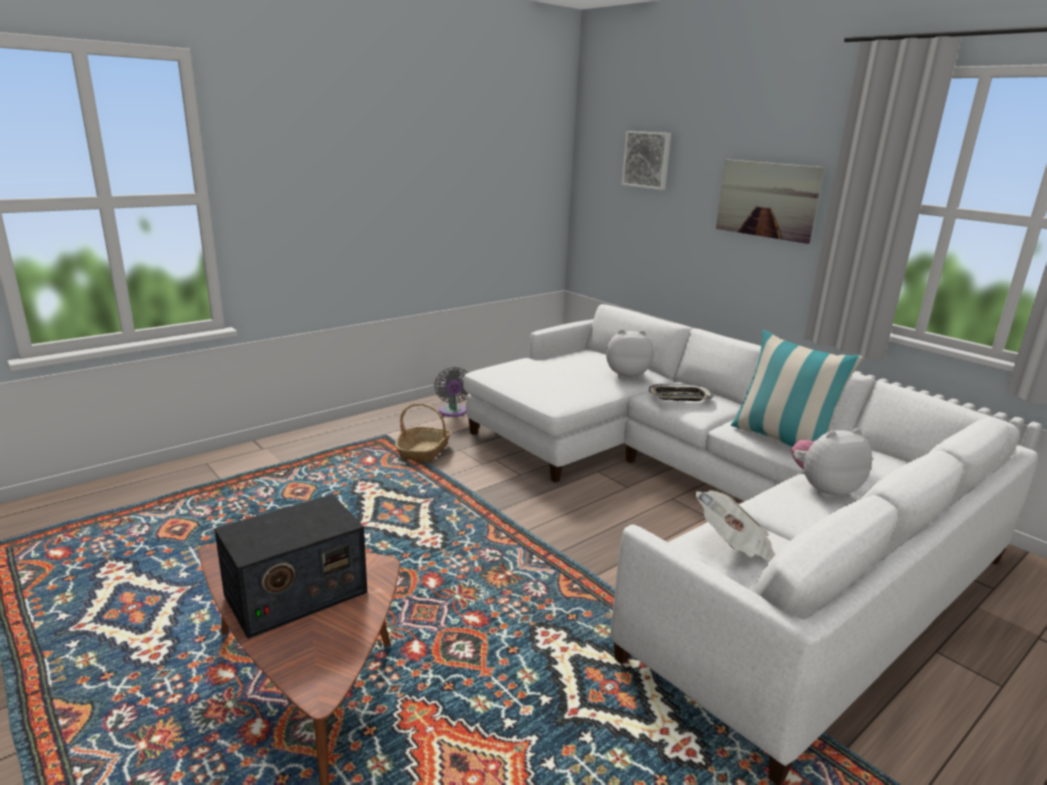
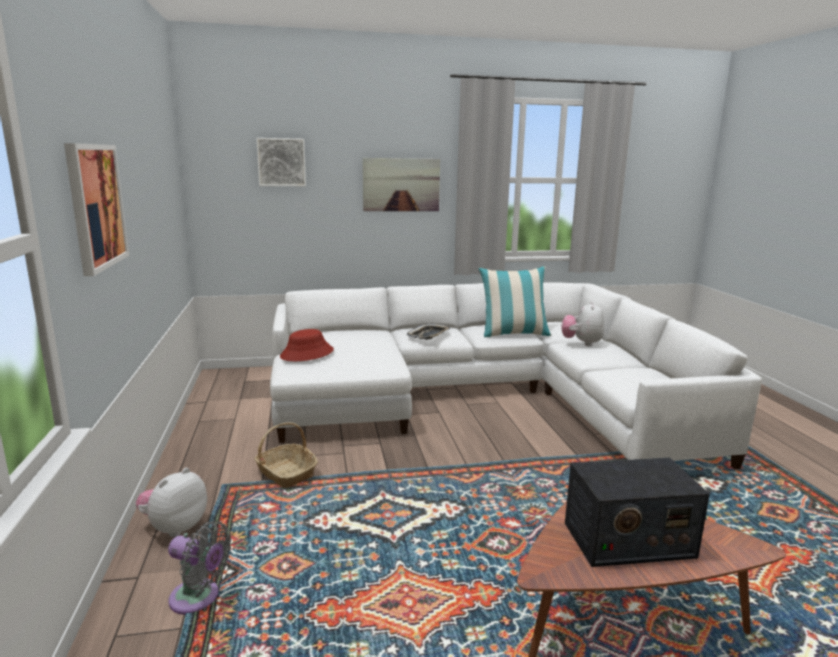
camera: 60 degrees left, 5 degrees down
(295, 594) = (627, 540): radio -> radio turned 90 degrees clockwise
(320, 183) = (95, 206): none -> picture
(453, 412) = (225, 439): grey fan -> grey fan (198, 598)
(532, 363) = (307, 354): none -> red hat
(626, 375) = (371, 336): plush toy -> plush toy (175, 527)
(735, 546) = (635, 378): newspaper -> none

